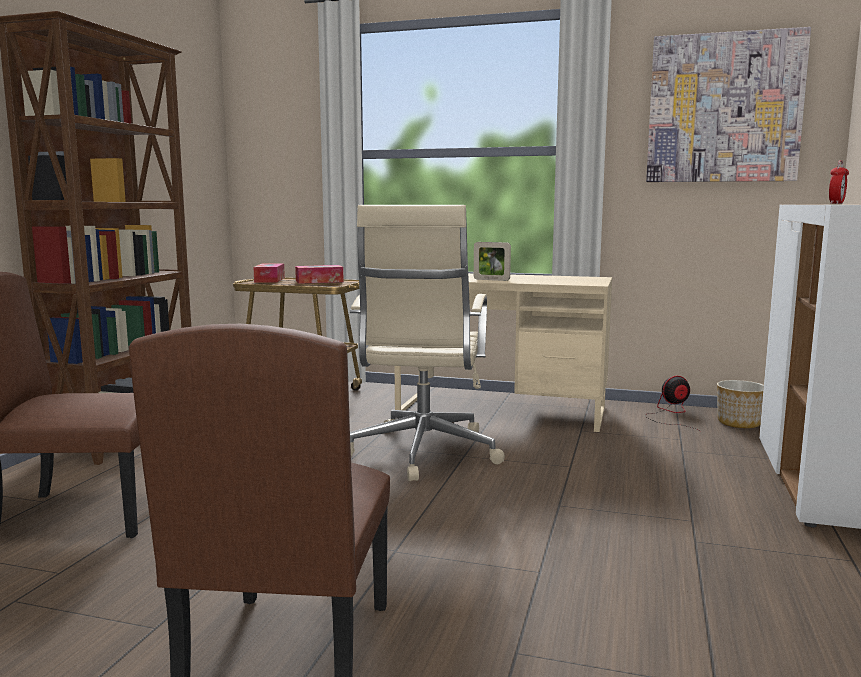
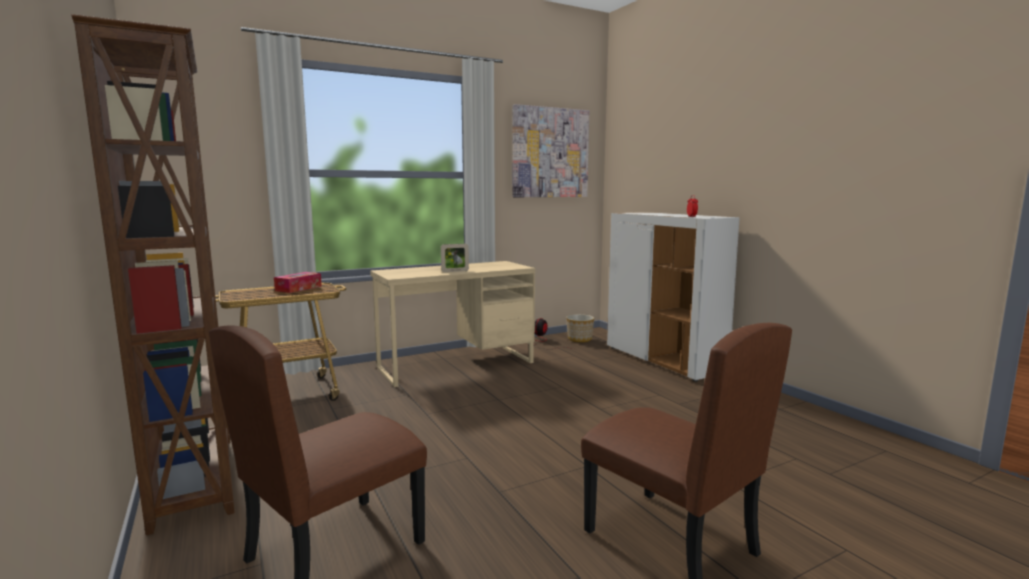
camera: 45 degrees left, 0 degrees up
(269, 280) = (244, 293): tissue box -> none
(422, 453) = (473, 406): beige office chair -> none

